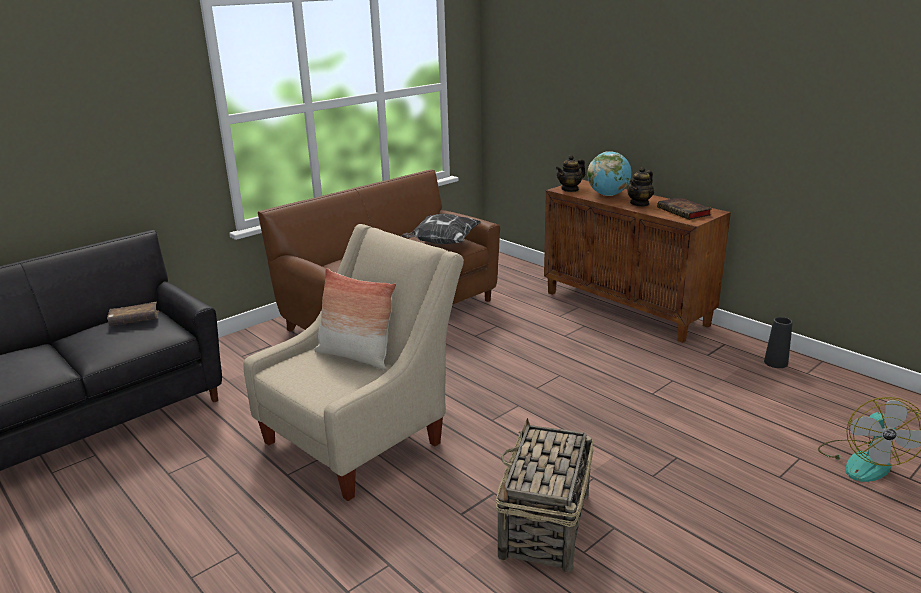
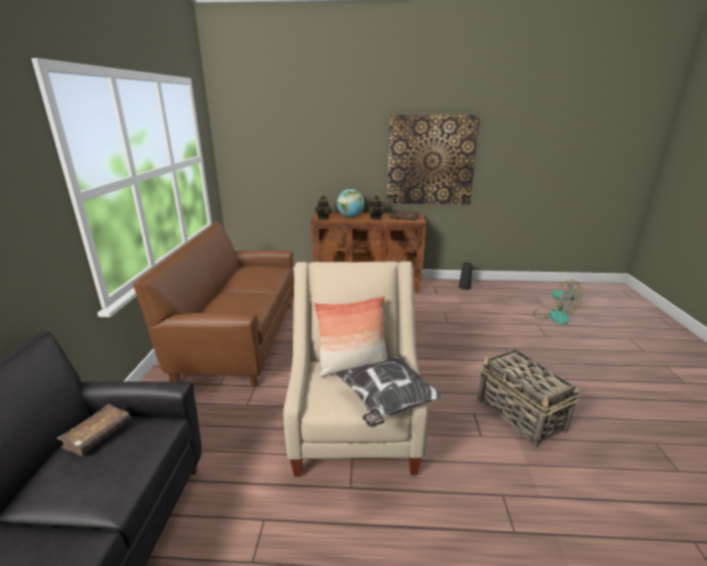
camera: 45 degrees left, 0 degrees up
(442, 243) = (266, 272): pillow -> pillow (386, 402)
(752, 122) = (431, 160): none -> picture

